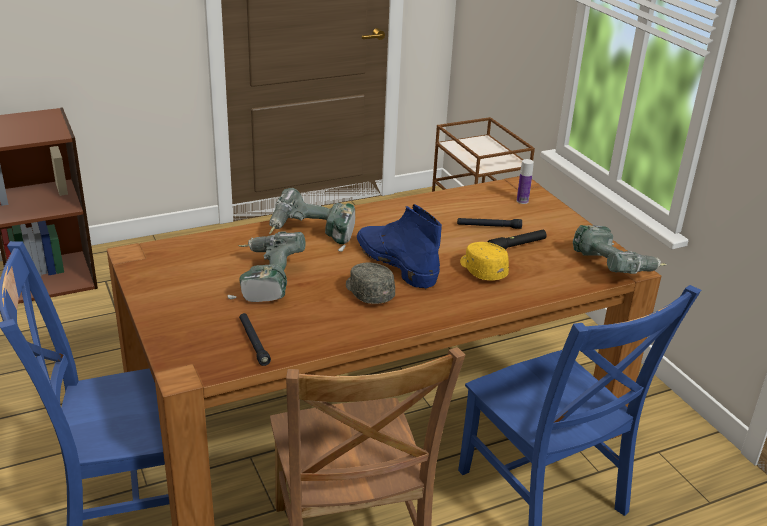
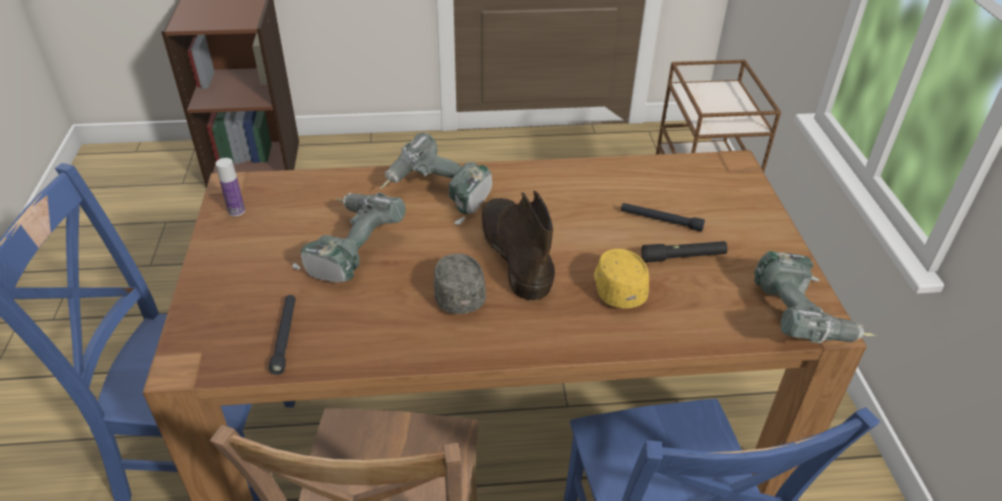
camera: 20 degrees right, 10 degrees up
(395, 262) = (515, 253): blue boot -> brown boot
(522, 201) = (725, 189): bottle -> bottle (236, 211)

